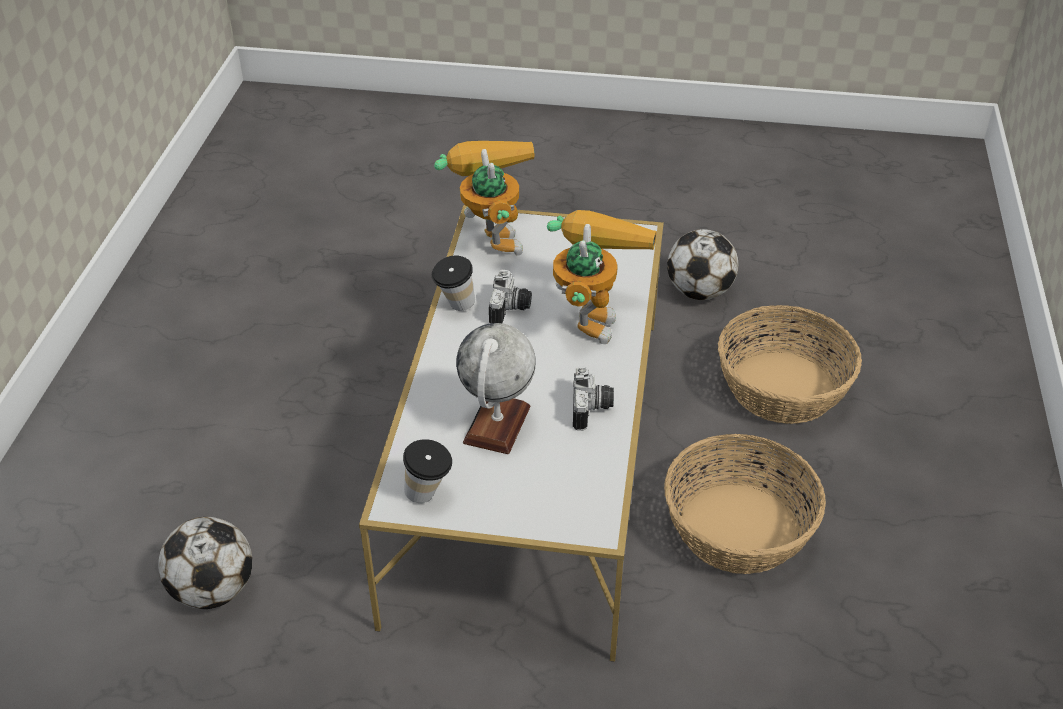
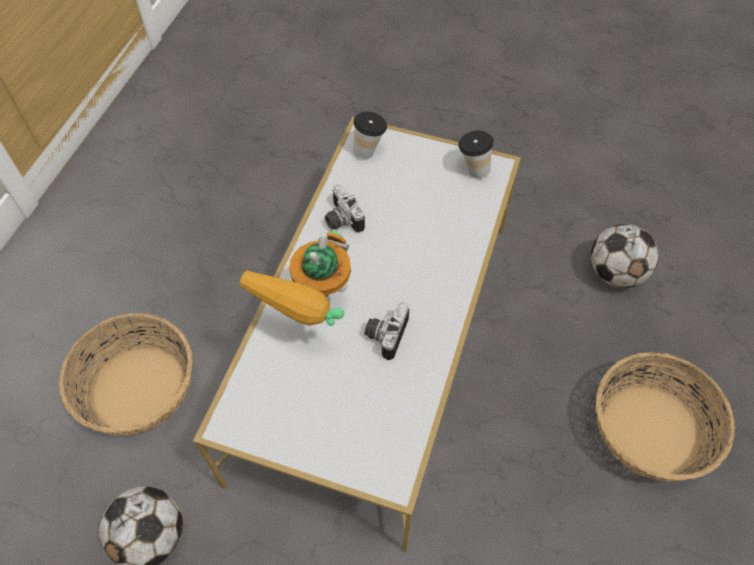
camera: 170 degrees left, 15 degrees up
(455, 307) = (437, 346): cup -> cup (369, 150)
(490, 236) = (388, 449): toy robot -> none
(497, 424) = (417, 217): globe -> none
(592, 409) = (341, 220): camera -> camera turned 45 degrees counterclockwise
(738, 527) = (241, 266): basket -> basket (649, 431)

